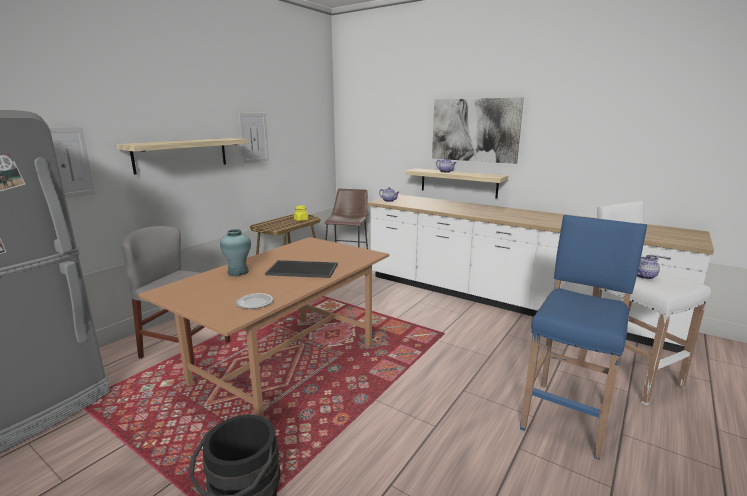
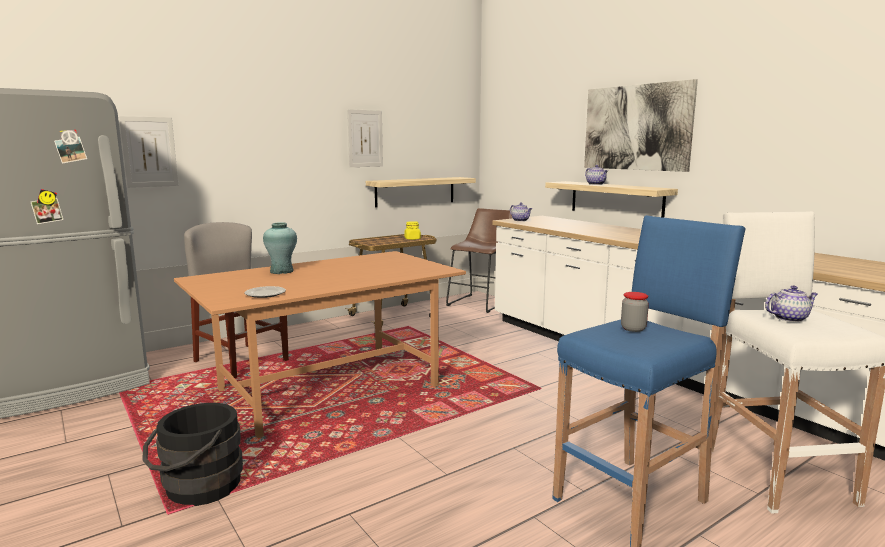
camera: 20 degrees right, 5 degrees down
(181, 155) = (275, 152): shelf -> shelf (415, 191)
(301, 270) = (347, 275): tray -> none
(573, 301) = (633, 329): none -> jar

